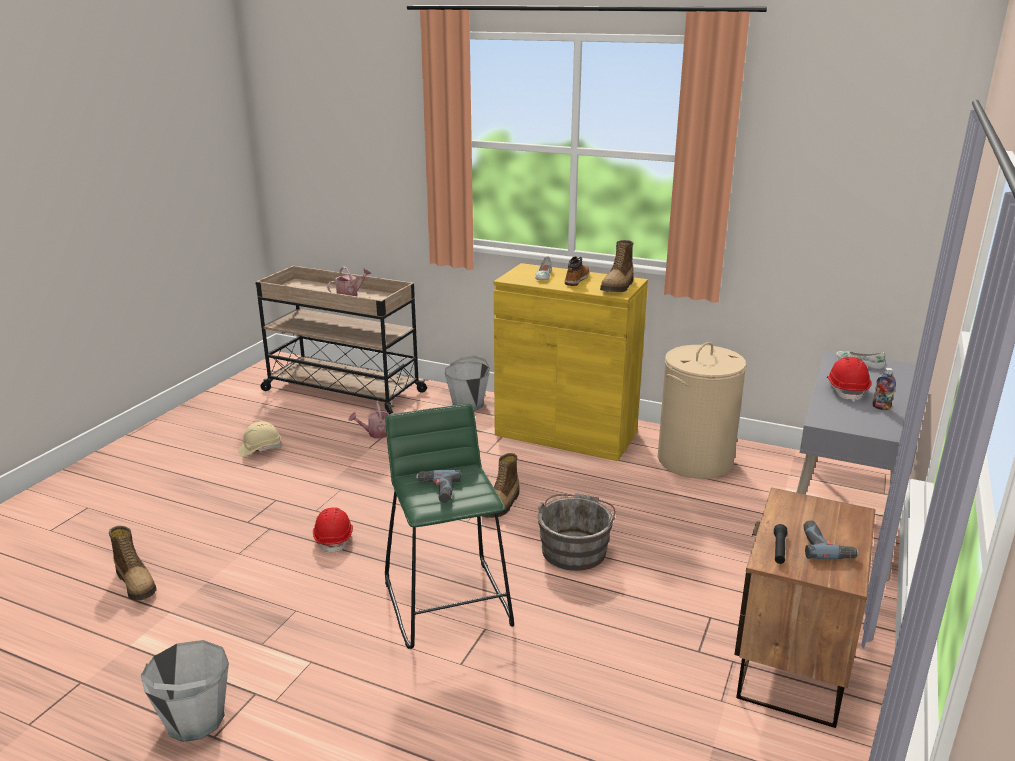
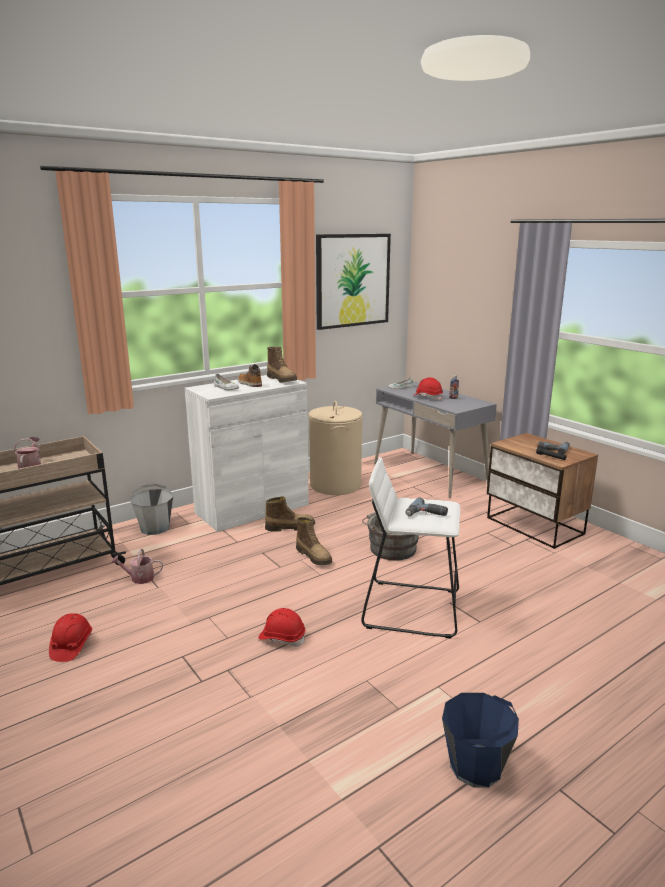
camera: 60 degrees left, 5 degrees down
(137, 583) = (236, 779): boot -> boot (290, 527)
(194, 720) = (476, 767): grey bucket -> blue bucket
(260, 449) = (71, 646): beige hard hat -> red hard hat
(376, 434) = (139, 578): watering can -> watering can turned 75 degrees clockwise
(449, 603) = (411, 608): green stool -> white stool
(566, 433) = (252, 508): yellow cabinet -> white cabinet
(826, 169) = (352, 280): none -> picture

